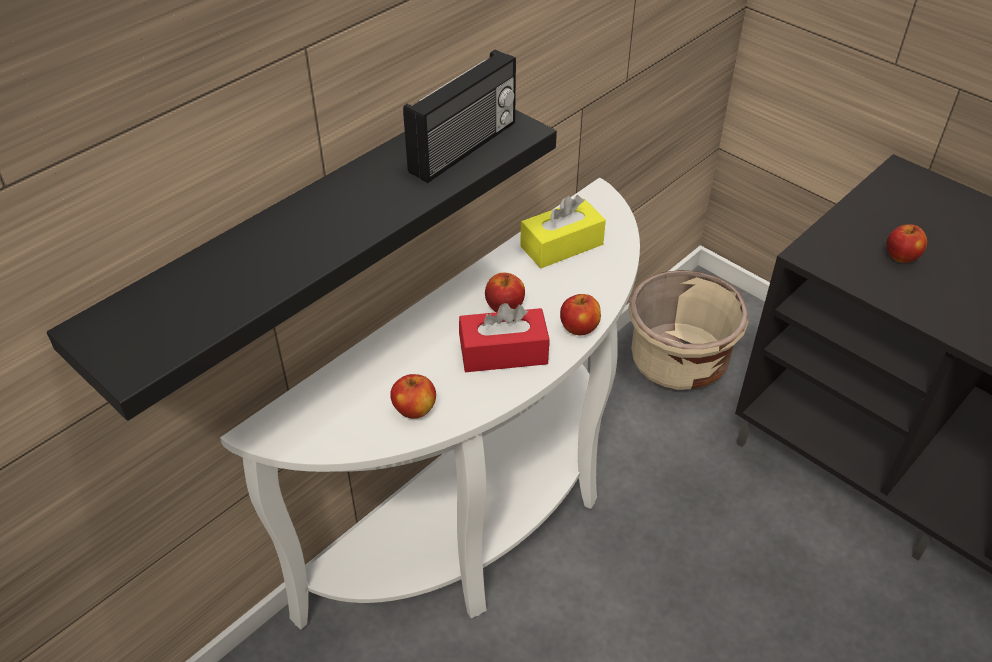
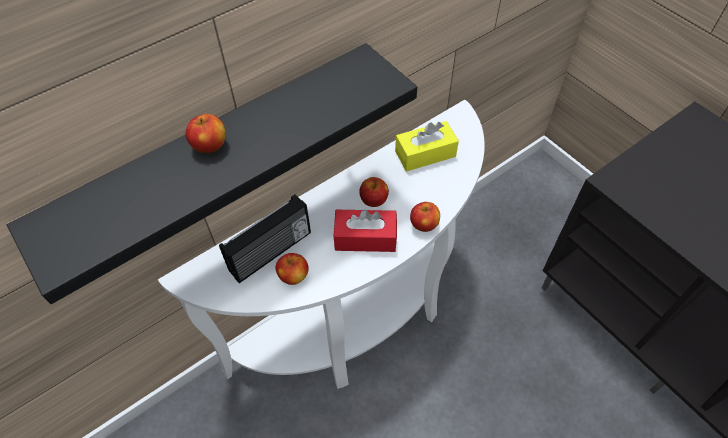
camera: 10 degrees right, 10 degrees up
(465, 148) = (343, 95): radio -> radio (272, 253)
(678, 362) = (512, 220): beige planter -> none
(901, 257) = (682, 192): apple -> apple (210, 146)

